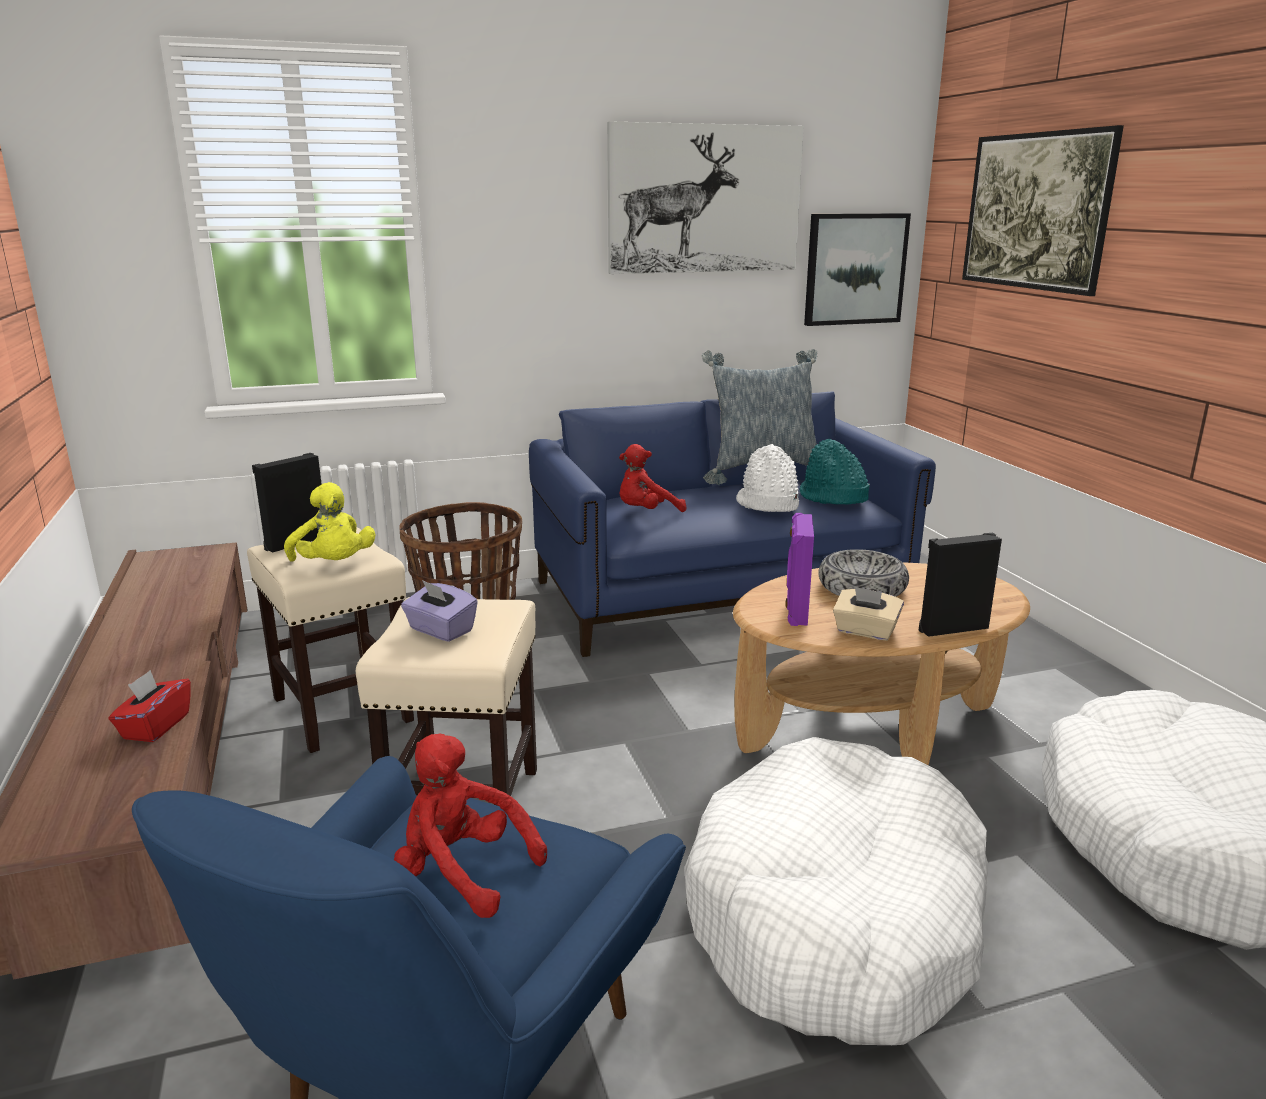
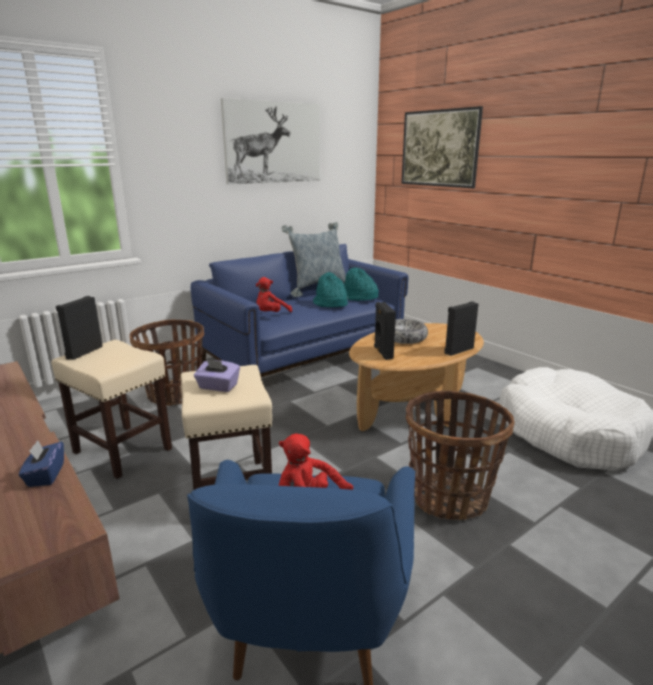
camera: 20 degrees left, 0 degrees up
(155, 726) = (45, 475): red tissue box -> blue tissue box
(334, 565) = (119, 362): yellow plush toy -> none
(767, 504) = (330, 304): white hat -> turquoise hat
(795, 611) = (382, 353): purple speaker -> black speaker
(836, 916) = (449, 498): white dog bed -> basket
(855, 269) = (346, 180): picture -> none
(865, 631) = (421, 357): beige tissue box -> none

